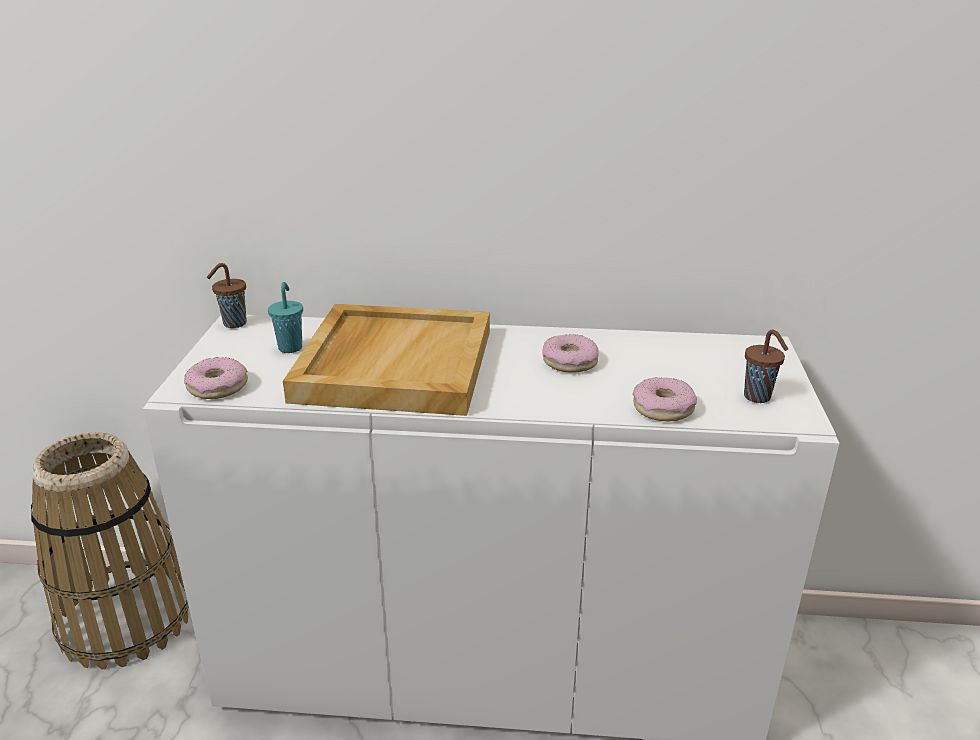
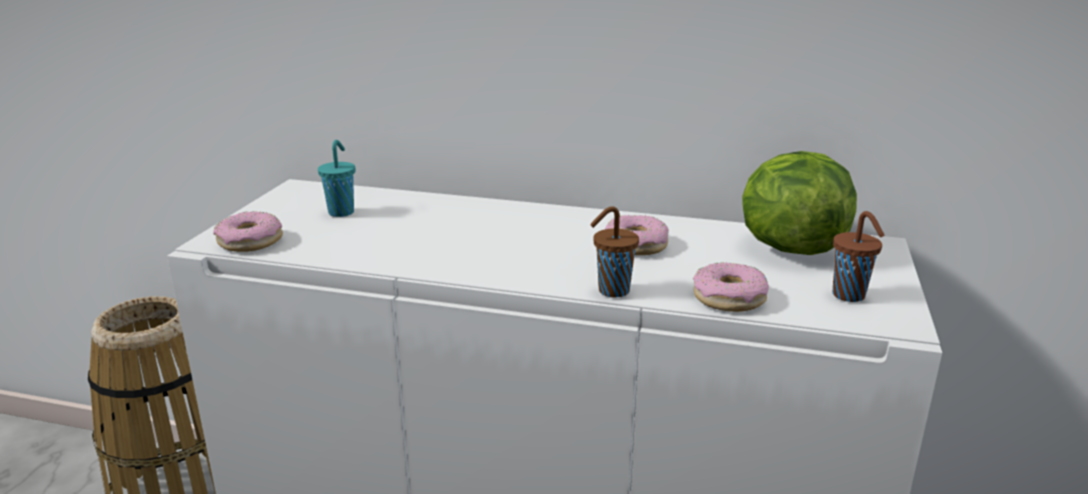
camera: 10 degrees right, 5 degrees down
(233, 324) = (295, 188): brown cup -> brown cup (611, 291)
(394, 364) = (441, 234): beige tray -> none
(698, 354) = (789, 247): none -> lettuce

